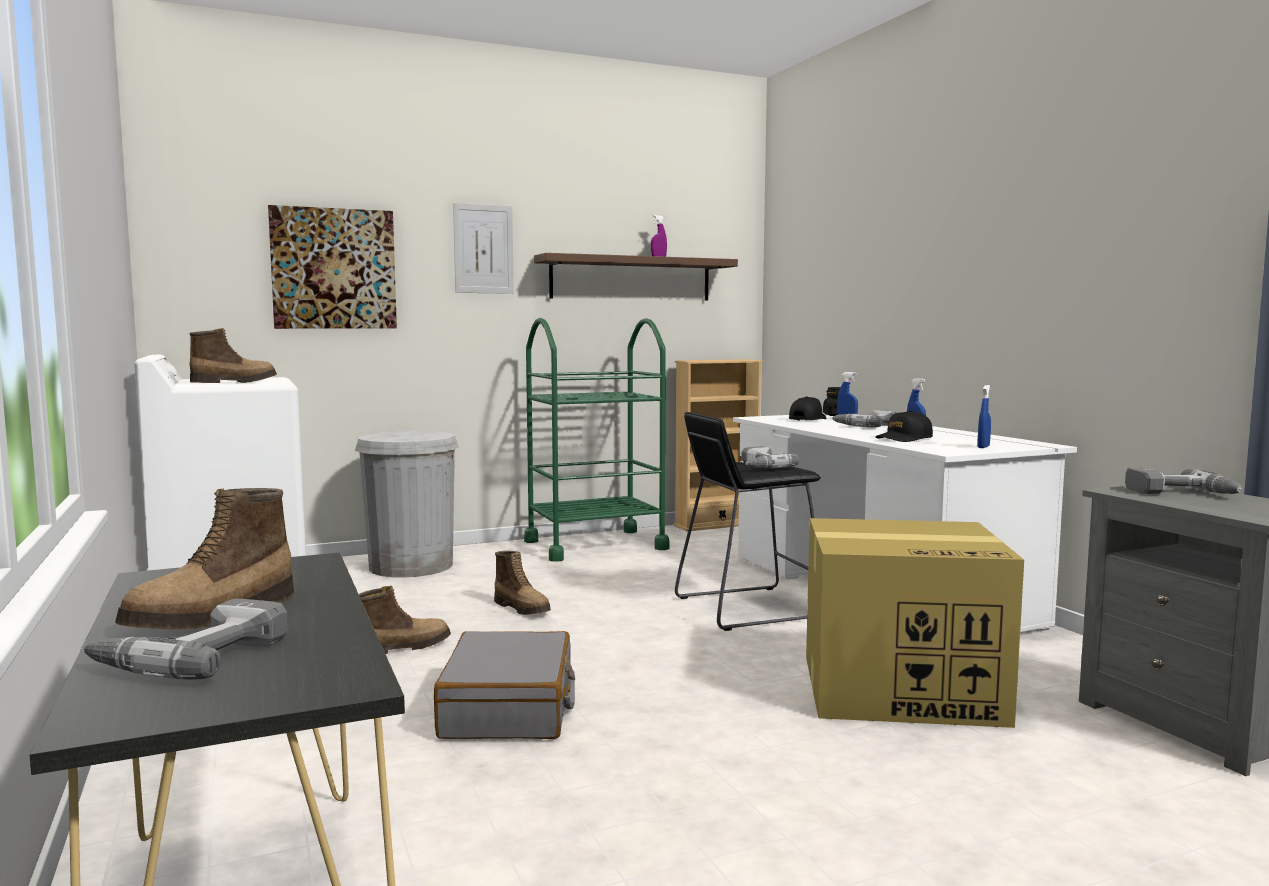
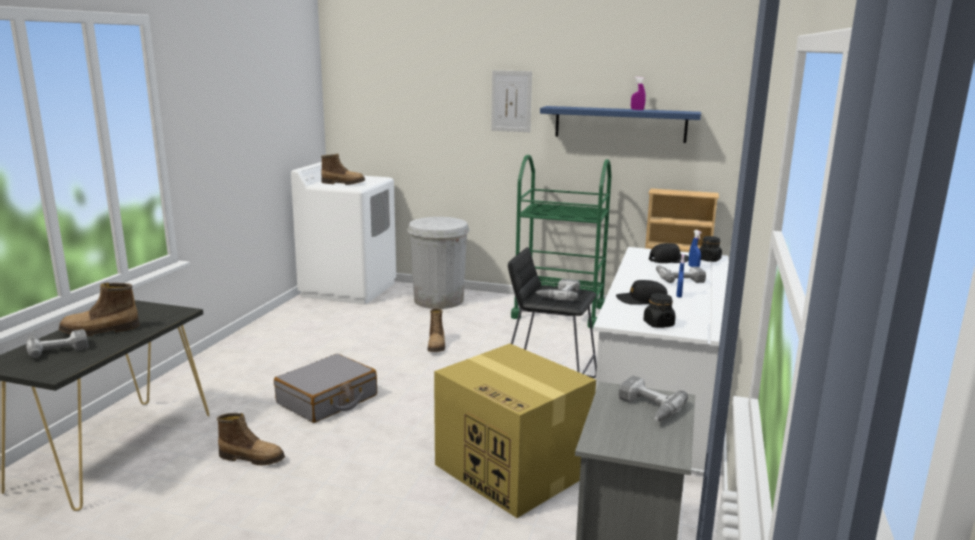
camera: 40 degrees right, 10 degrees up
(333, 269) = (420, 113): picture -> none
(403, 647) = (348, 350): boot -> boot (252, 458)
(631, 279) = (620, 124): brown shelf -> blue shelf
(983, 447) = (658, 324): blue spray bottle -> black jar

